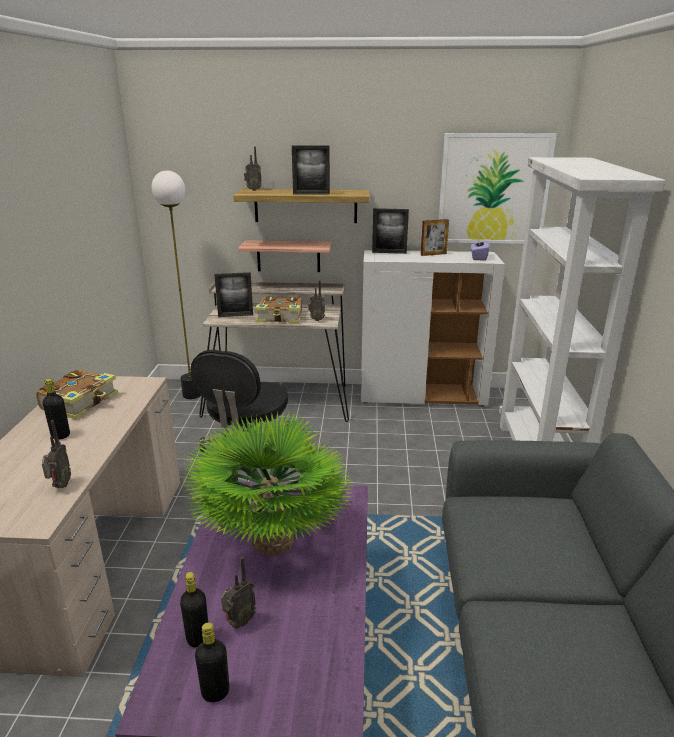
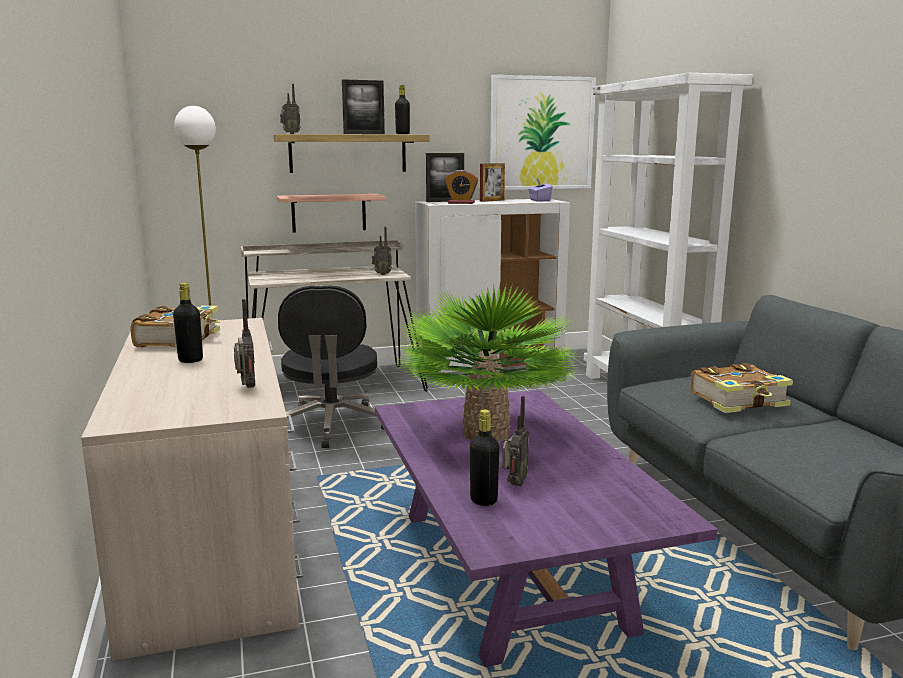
camera: 20 degrees left, 10 degrees down
(215, 692) = (543, 526): black bottle -> black bottle (402, 134)
(235, 315) = (282, 277): picture frame -> none
(280, 317) = (338, 275): book -> book (739, 401)
(398, 258) = (461, 203): none -> alarm clock

